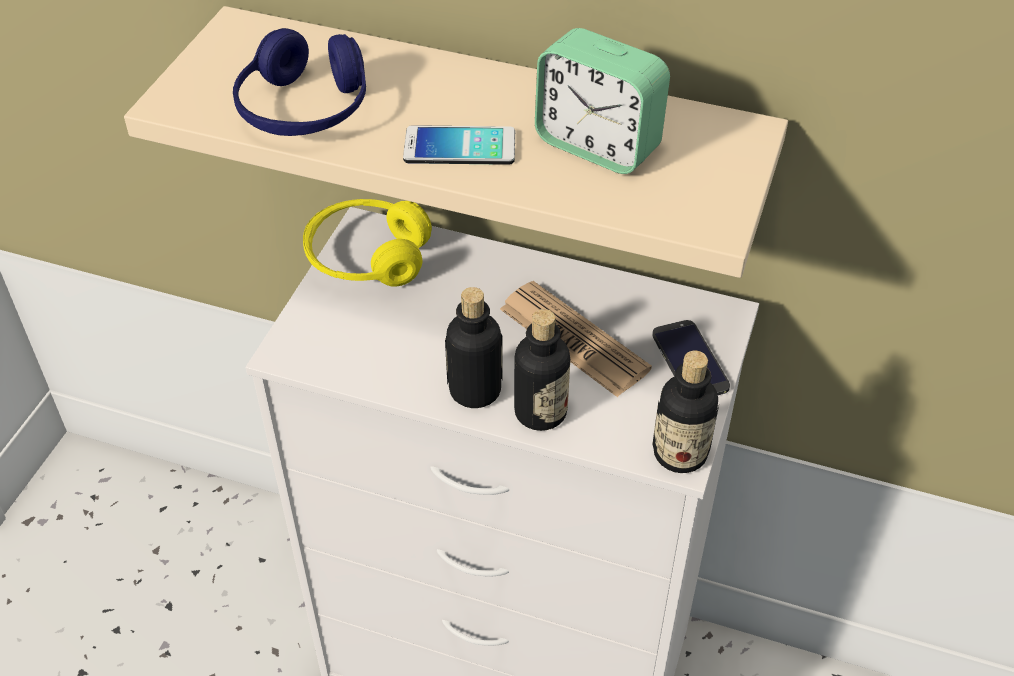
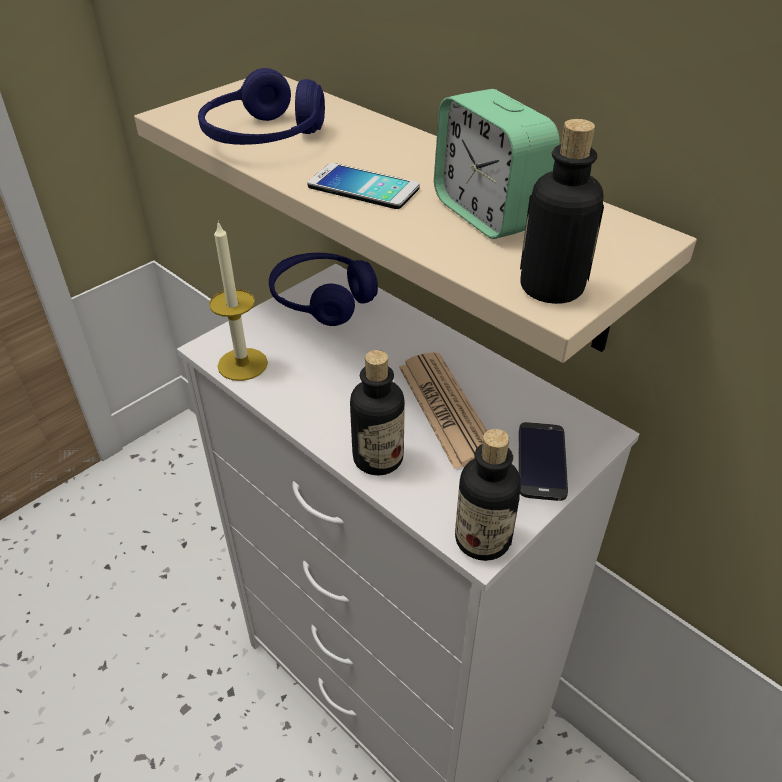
camera: 25 degrees right, 5 degrees down
(334, 360) = (242, 364): none -> candle
(367, 257) = (322, 300): yellow headphones -> blue headphones
(475, 390) = (335, 422): bottle -> bottle (551, 287)

